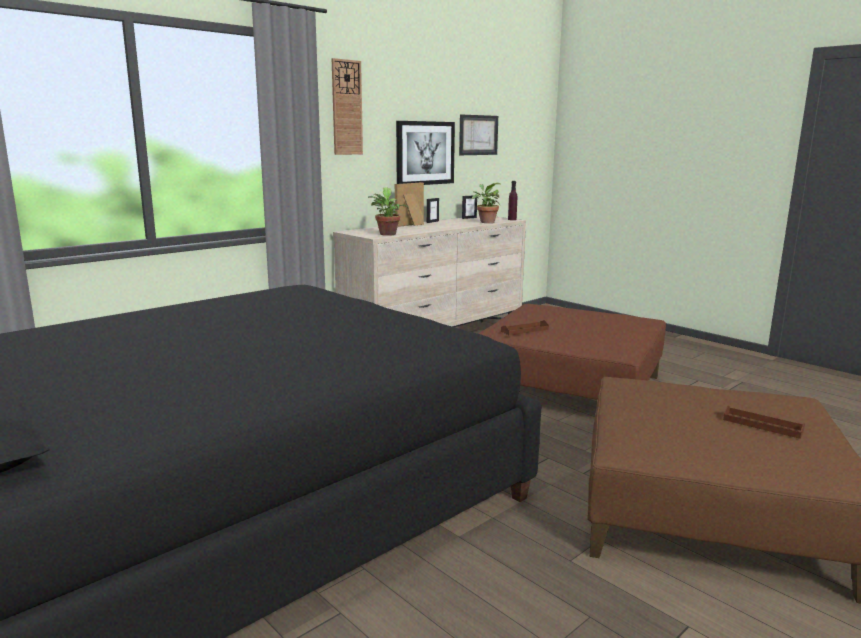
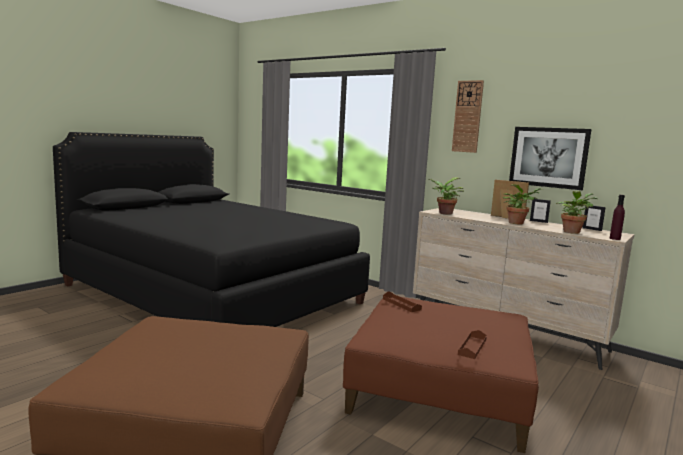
camera: 80 degrees right, 5 degrees down
(445, 226) = (517, 223): none -> potted plant
(478, 135) = (635, 144): picture -> none
(762, 425) = (172, 364): brown tray -> brown tray (472, 347)

